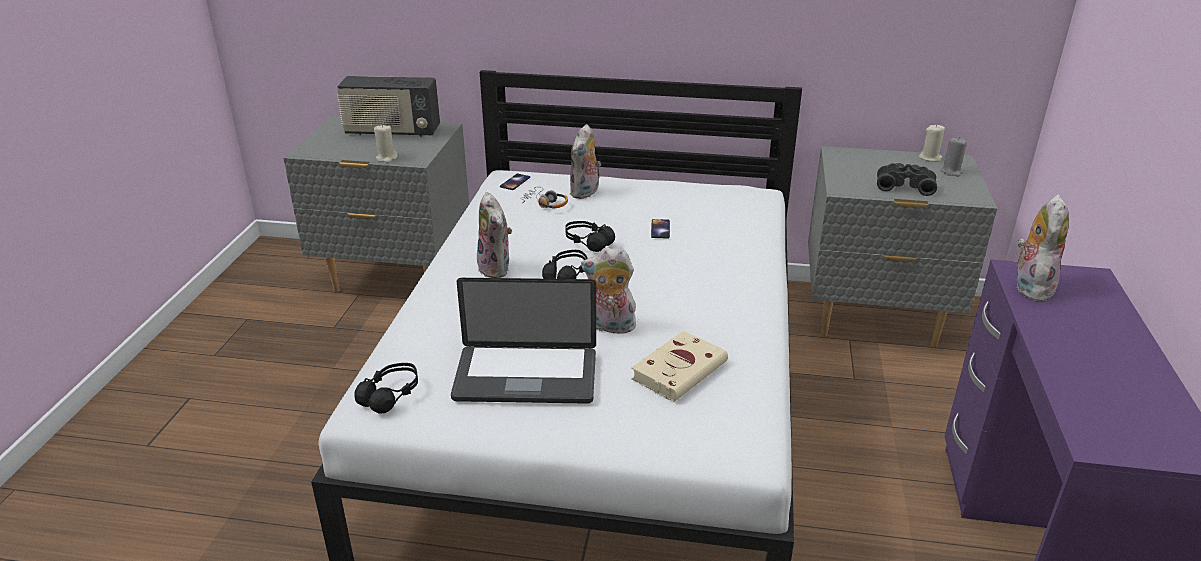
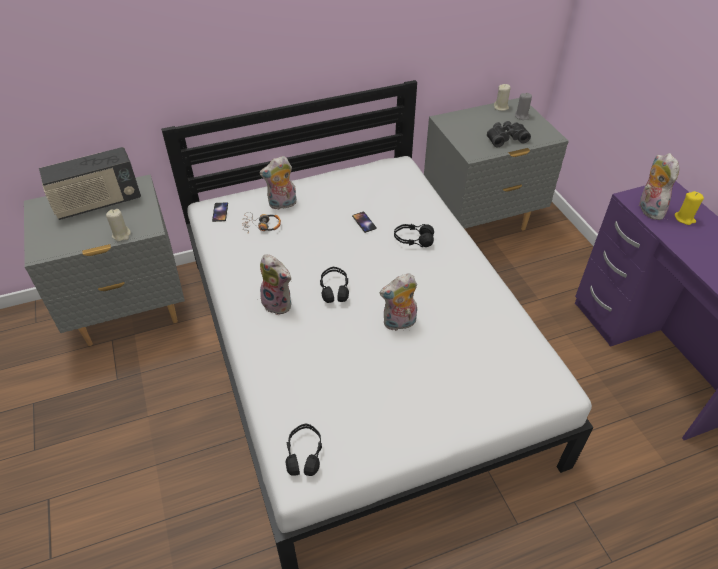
camera: 30 degrees left, 15 degrees up
(526, 377) = (381, 392): laptop -> none
(585, 193) = (282, 205): plush toy -> plush toy turned 75 degrees clockwise
(588, 242) = (324, 253): black headphones -> black headphones (413, 240)
(680, 369) = (470, 340): beige book -> none
(1081, 311) = (684, 218): none -> yellow candle

